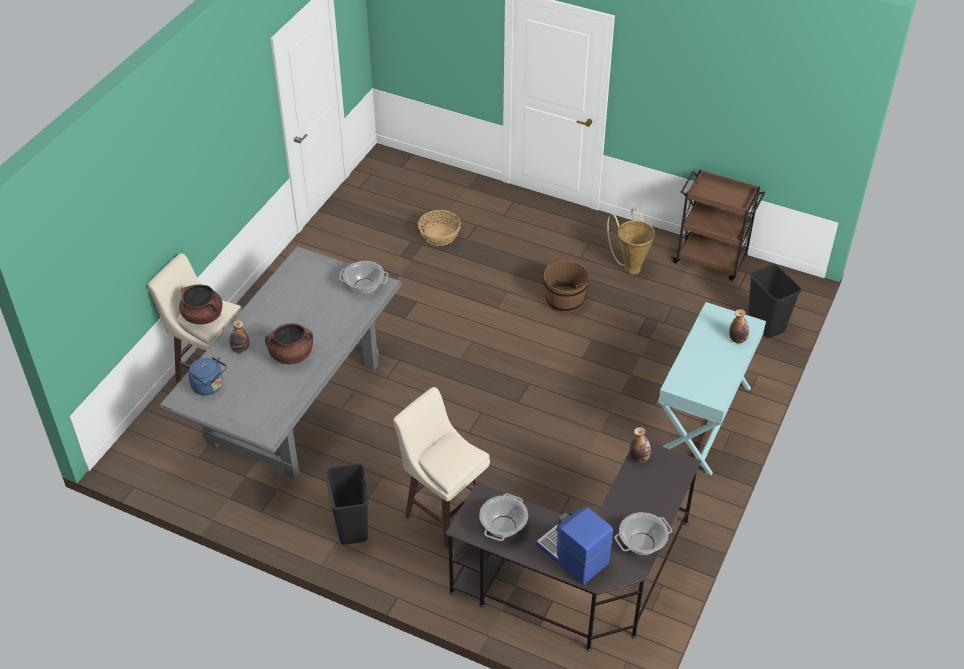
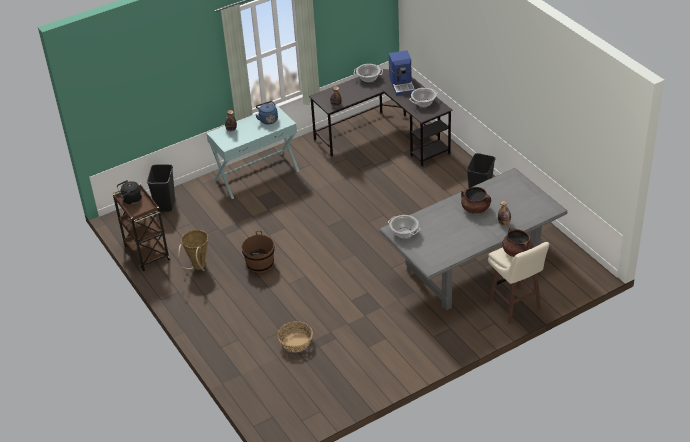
camera: 145 degrees left, 5 degrees down
(209, 386) = (533, 209): blue kettle -> blue kettle (268, 119)
(444, 513) = (427, 184): beige stool -> none
(734, 195) = (131, 200): none -> black kettle

